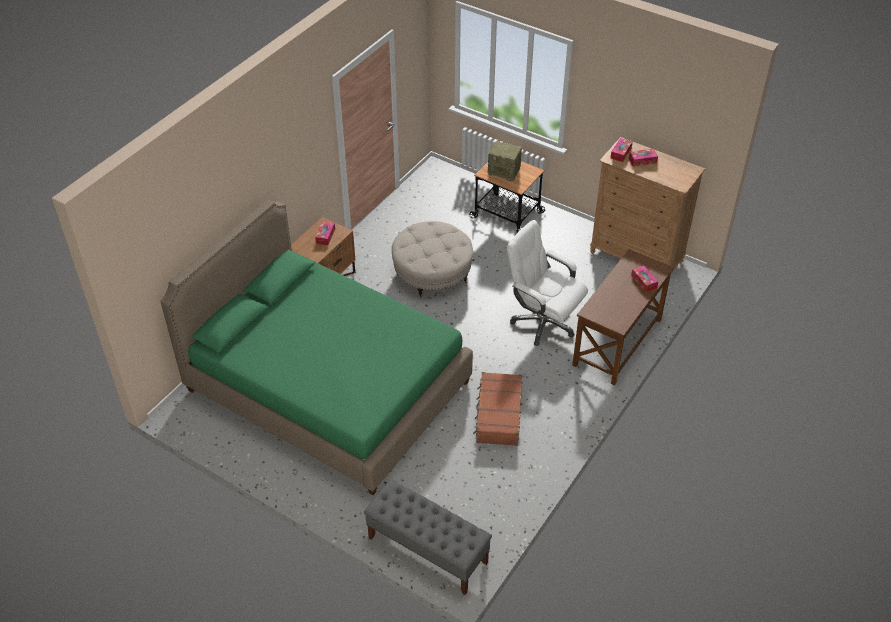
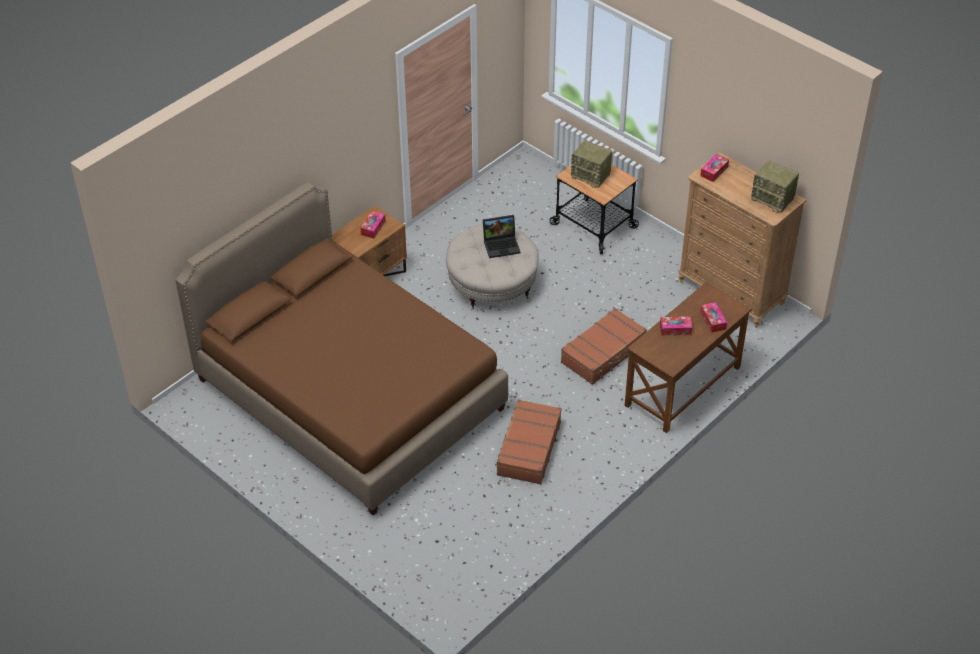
camera: 10 degrees right, 0 degrees up
(328, 386) = (350, 394): green bed -> brown bed
(427, 550) = (417, 580): grey bench -> none
(439, 238) = (502, 245): none -> laptop
(543, 322) = (604, 353): white office chair -> brown suitcase
(642, 160) = (736, 183): tissue box -> tissue box (675, 329)
(677, 170) = (773, 199): none -> radio

